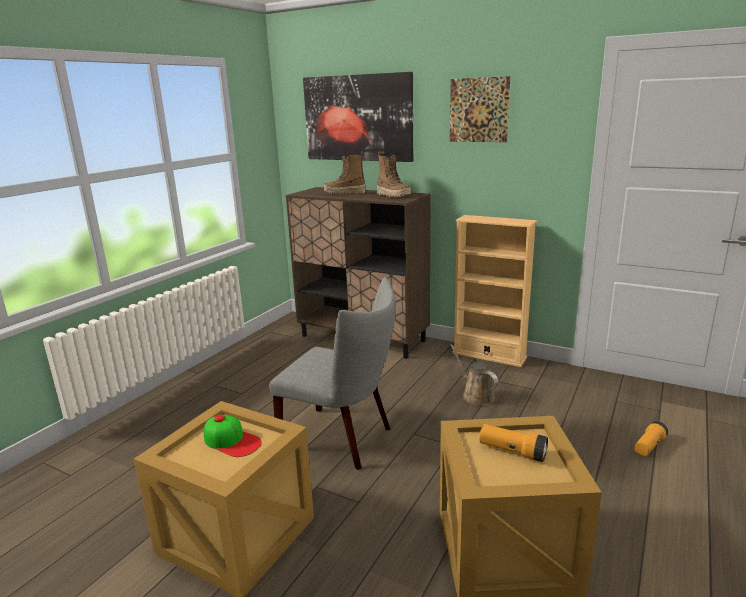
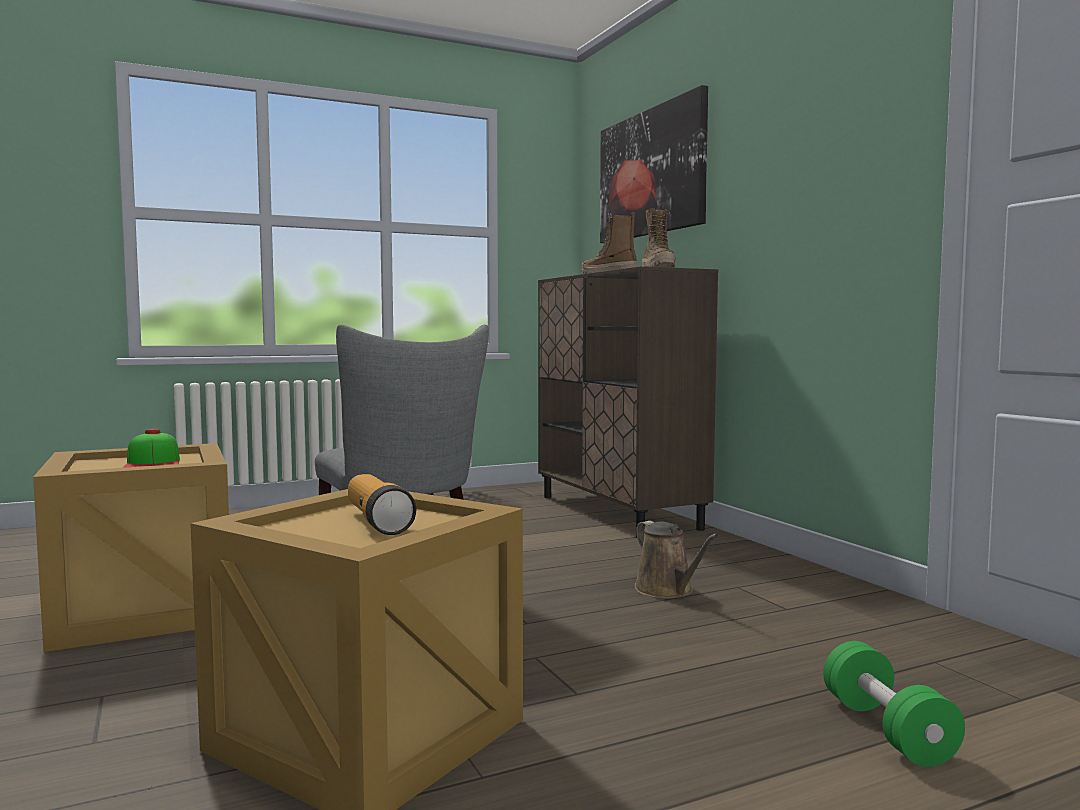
camera: 35 degrees right, 15 degrees down
(475, 395) = (667, 591): brown watering can -> brown watering can turned 150 degrees clockwise
(478, 110) = (782, 120): picture -> none
(489, 355) = (781, 562): beige bookcase -> none
(649, 446) = (887, 730): flashlight -> green dumbbell

